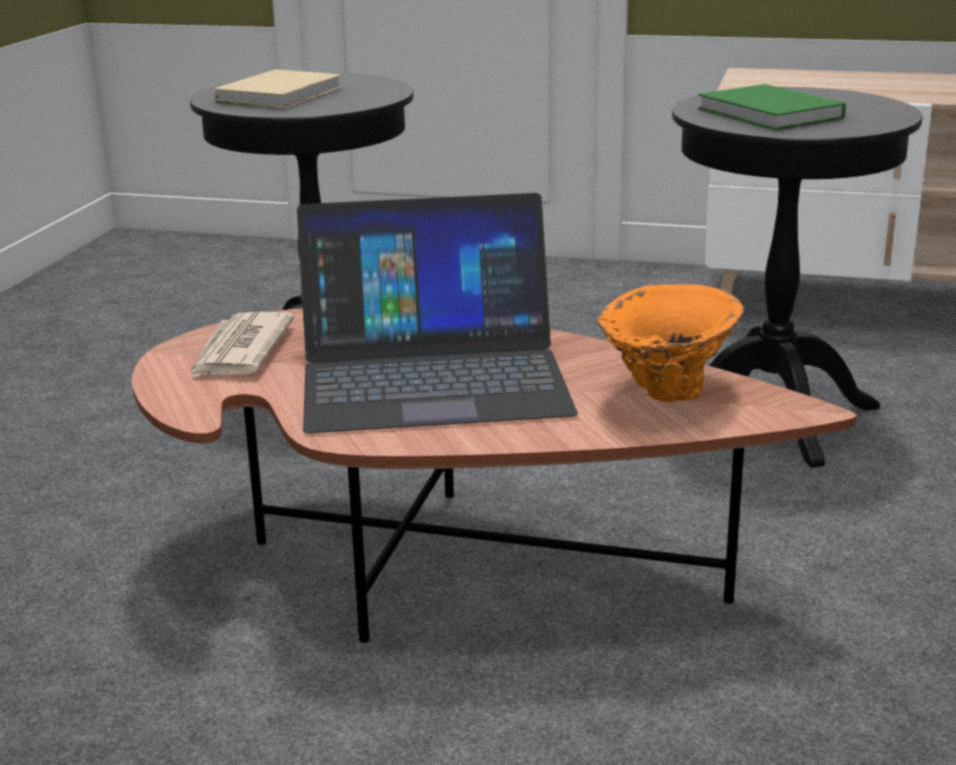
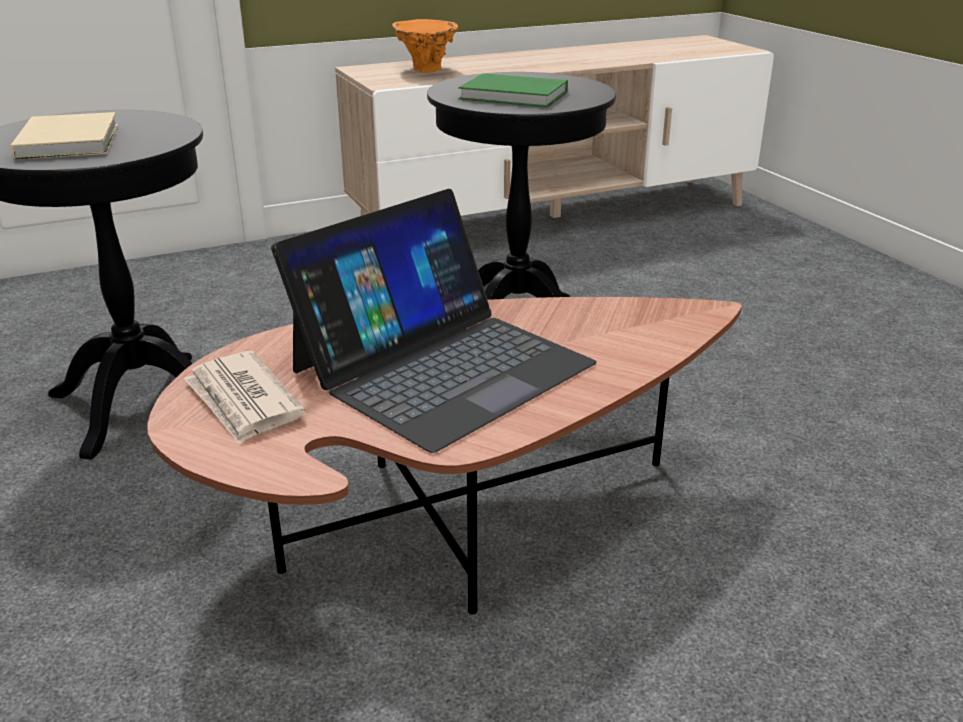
camera: 40 degrees left, 5 degrees up
(665, 395) = (620, 327): orange vase -> orange vase (425, 71)

